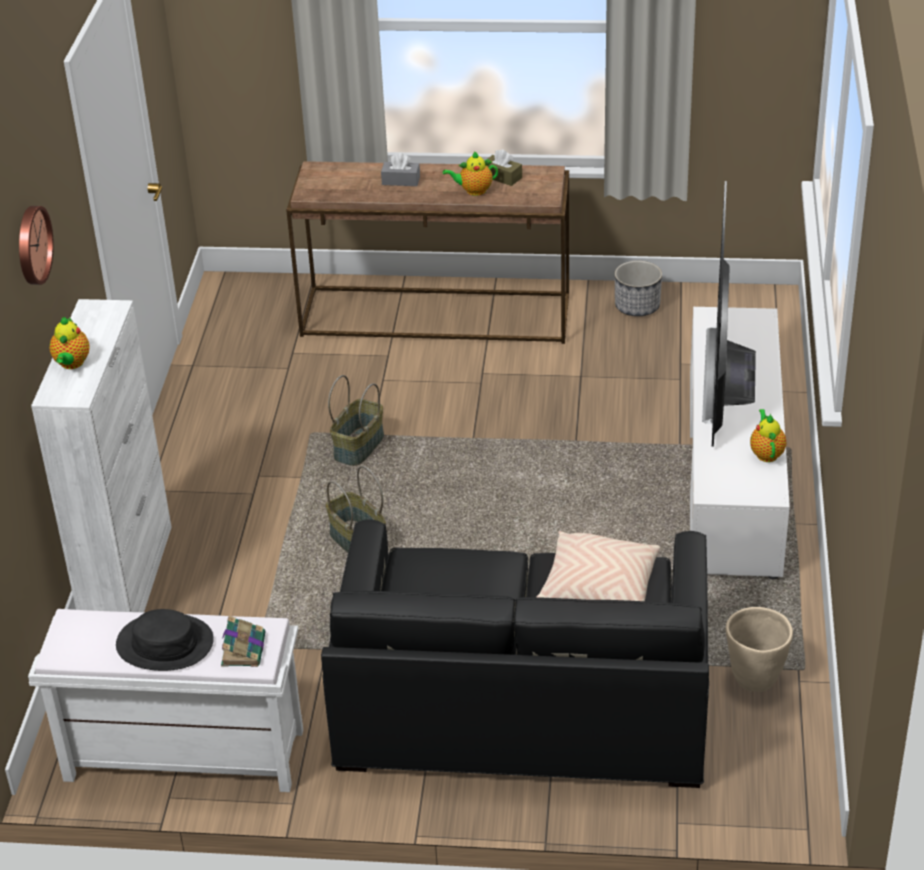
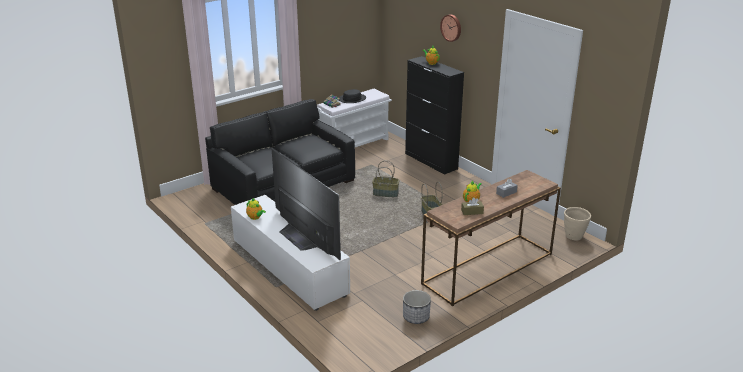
camera: 135 degrees right, 10 degrees down
(129, 580) = (431, 161): white cabinet -> black cabinet
(599, 589) = (266, 160): beige pillow -> none
(754, 678) = (219, 215): beige planter -> beige planter (574, 237)

